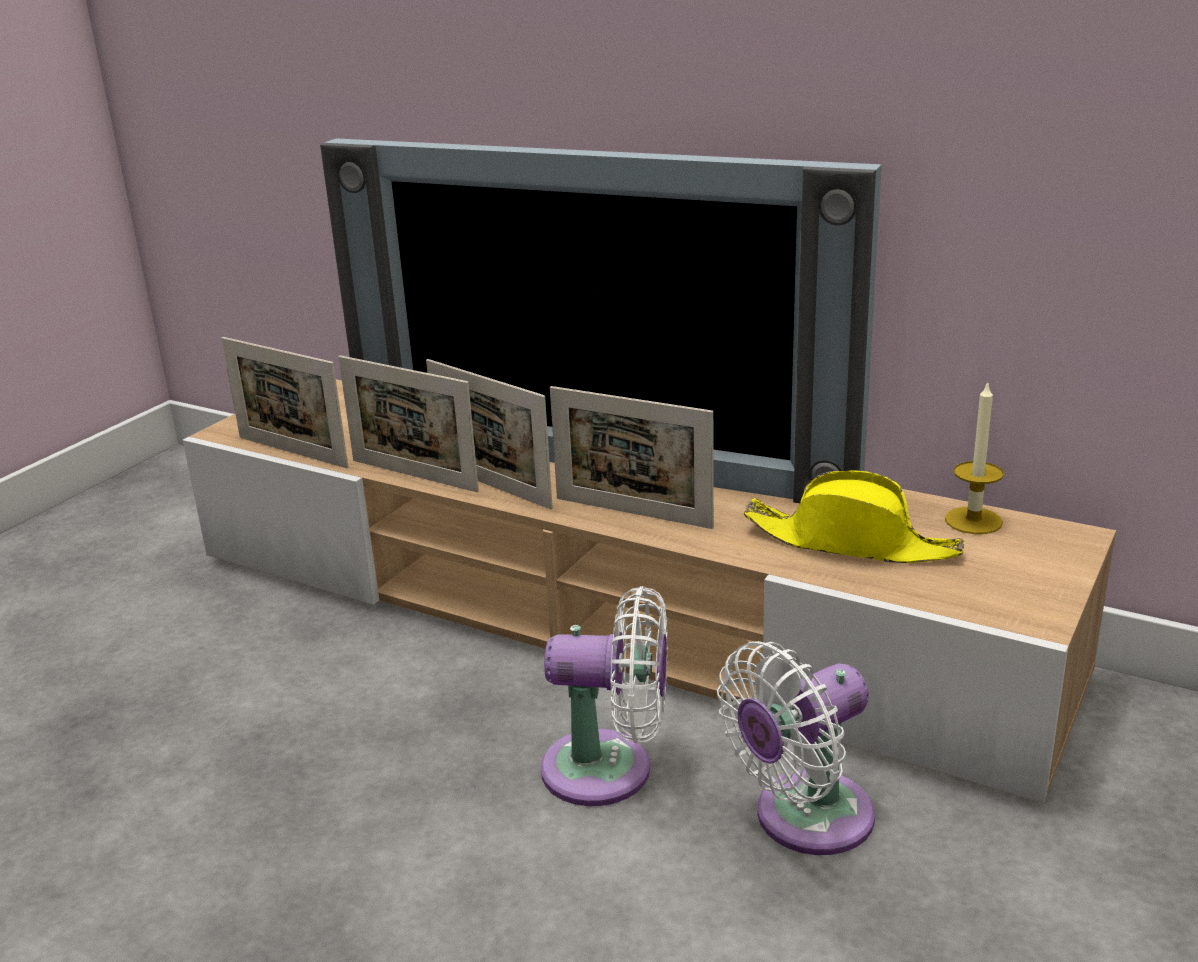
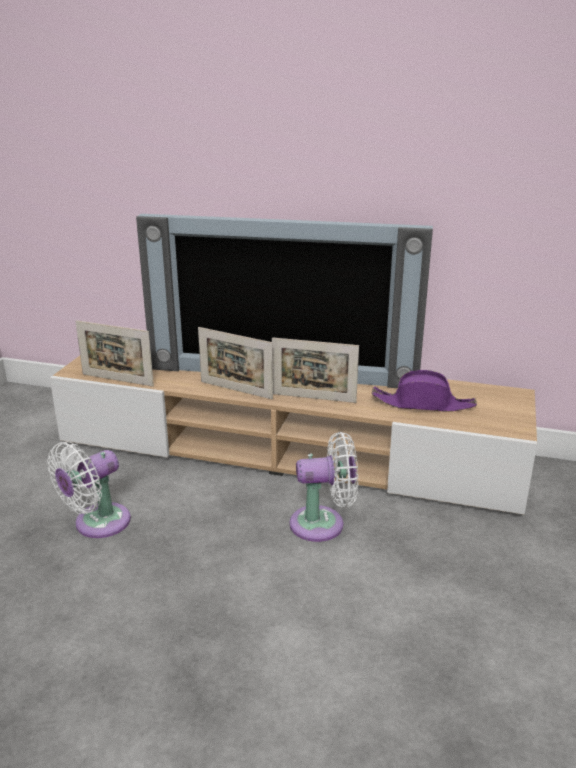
camera: 15 degrees left, 0 degrees up
(414, 475) = (191, 387): picture frame -> none
(804, 819) = (422, 535): white fan -> white fan (97, 524)
(852, 542) = (423, 404): yellow hat -> purple hat
(973, 520) = (472, 390): candle -> none

